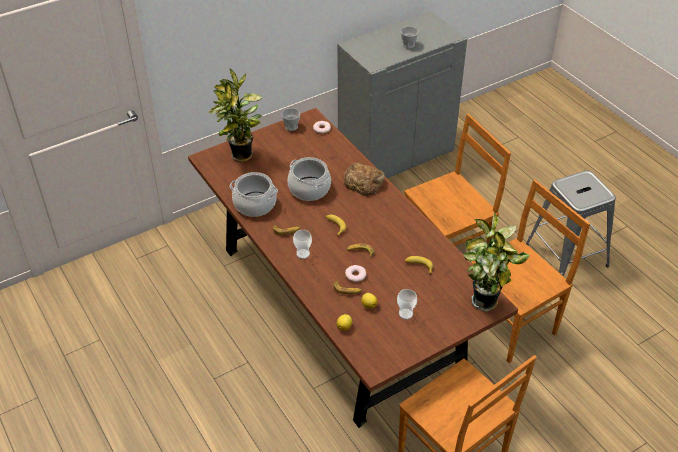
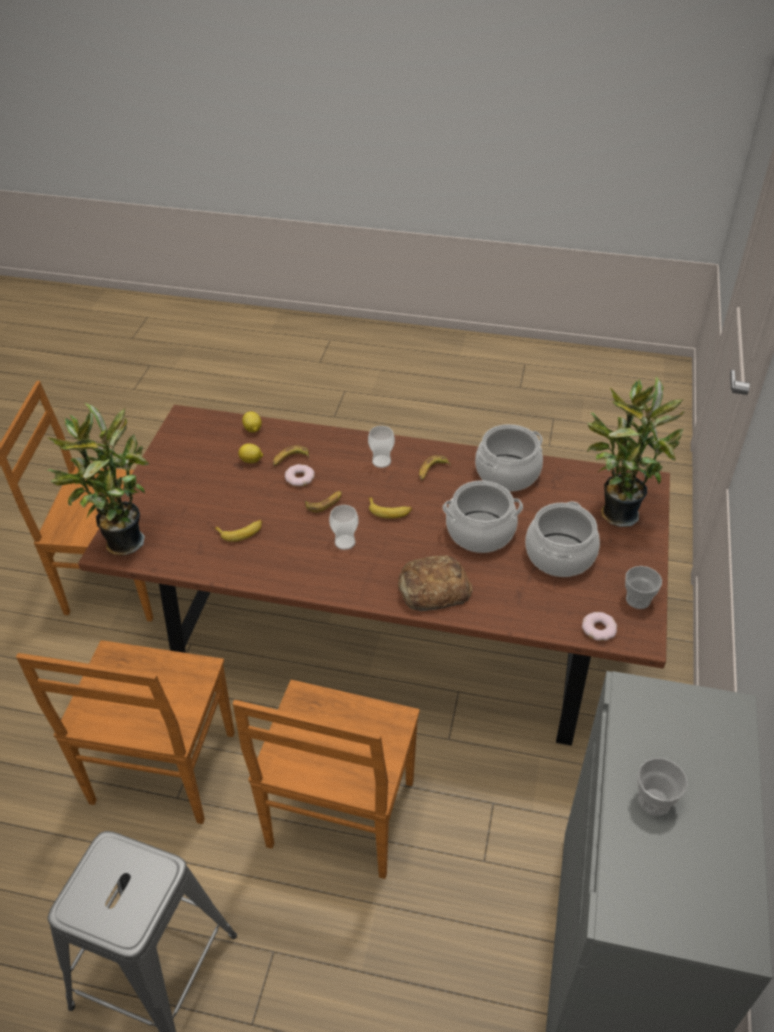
camera: 135 degrees right, 0 degrees up
(292, 158) = (560, 555): none -> cooking pot
(405, 314) = (203, 477): cup -> cup (345, 542)

